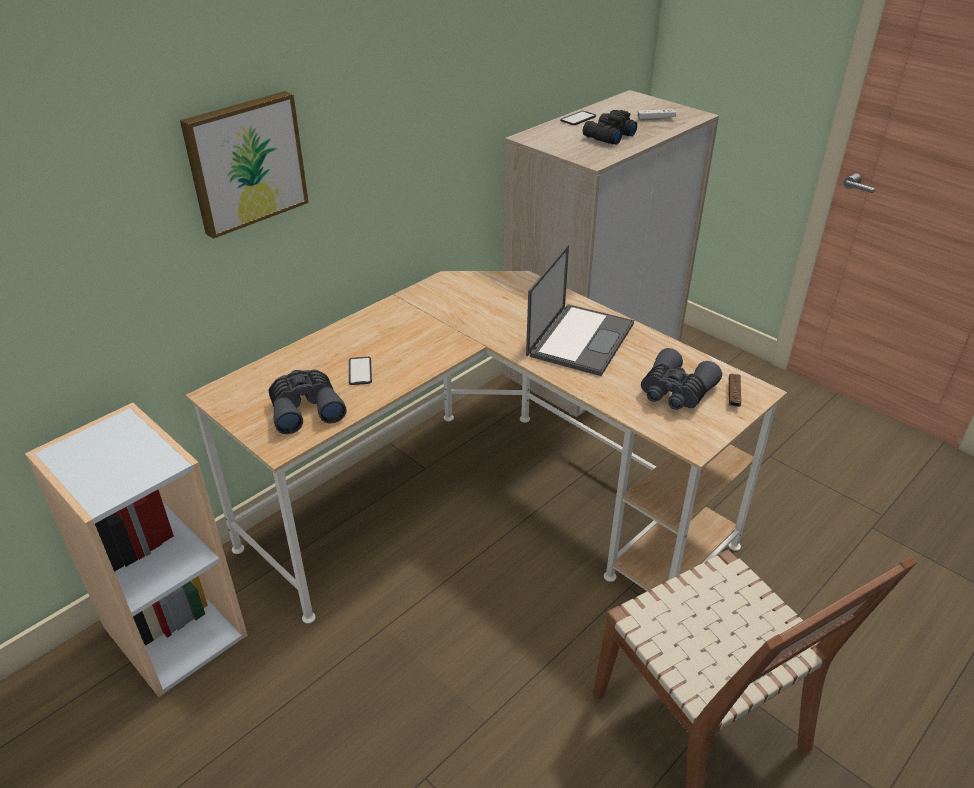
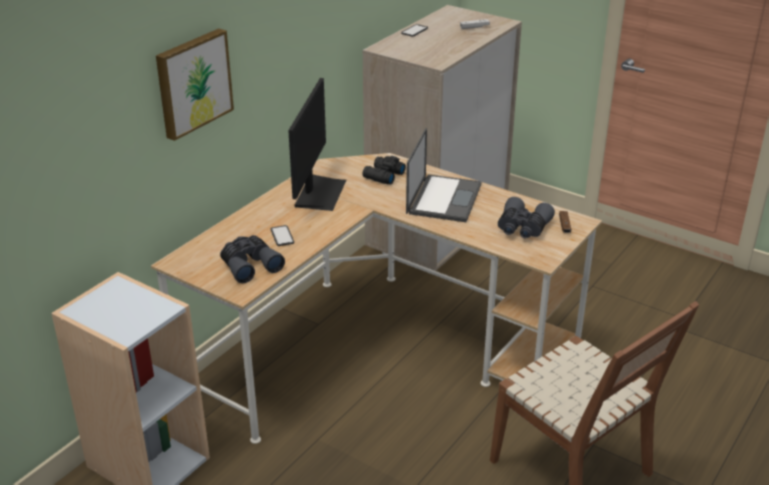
camera: 10 degrees left, 5 degrees down
(426, 315) = (319, 192): none -> monitor
(607, 136) = (441, 43): black binoculars -> black binoculars (382, 176)

